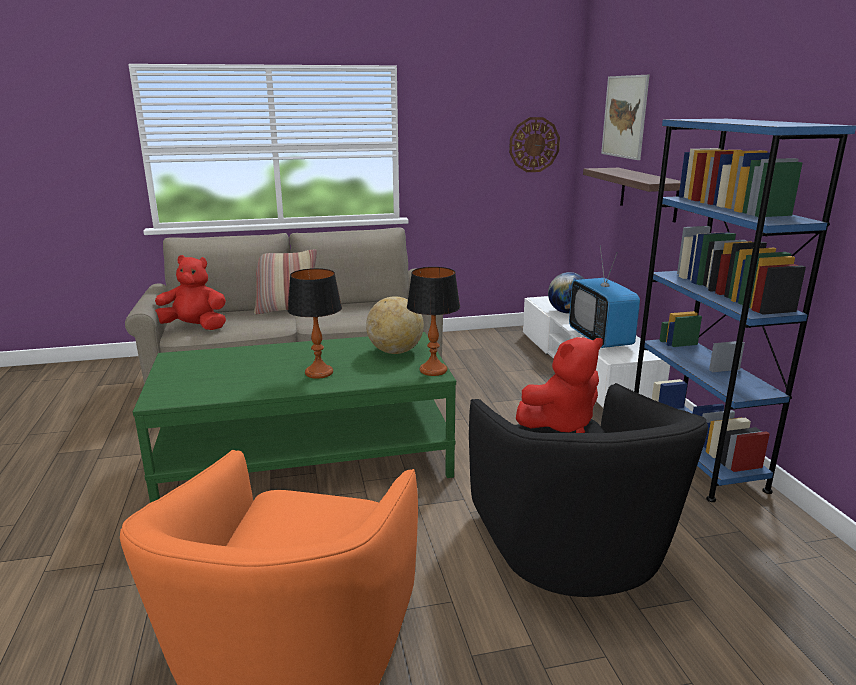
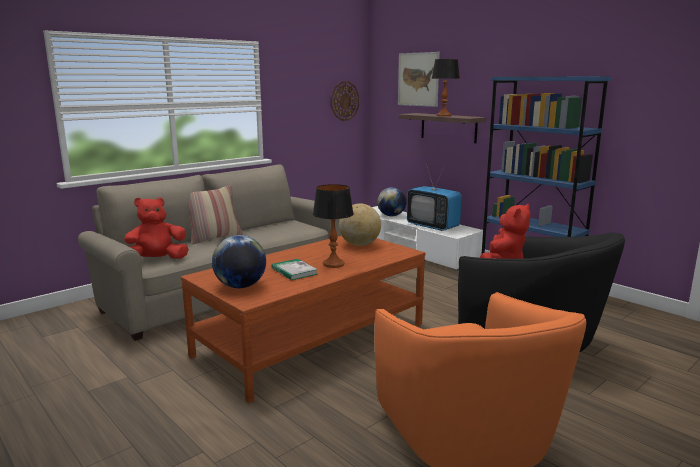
camera: 30 degrees left, 5 degrees down
(183, 379) = (240, 286): none -> globe
(263, 373) = (294, 271): none -> book
(307, 459) = (313, 339): green coffee table -> brown coffee table
(433, 370) = (403, 249): table lamp -> table lamp (443, 115)

